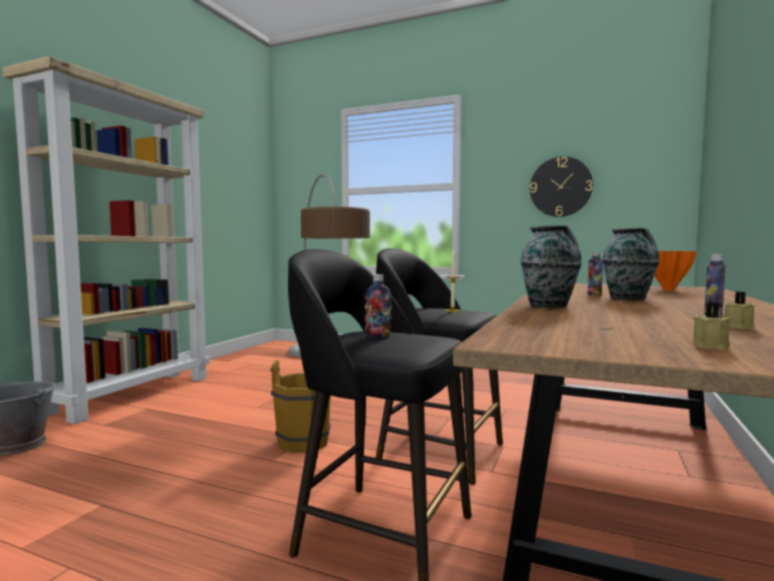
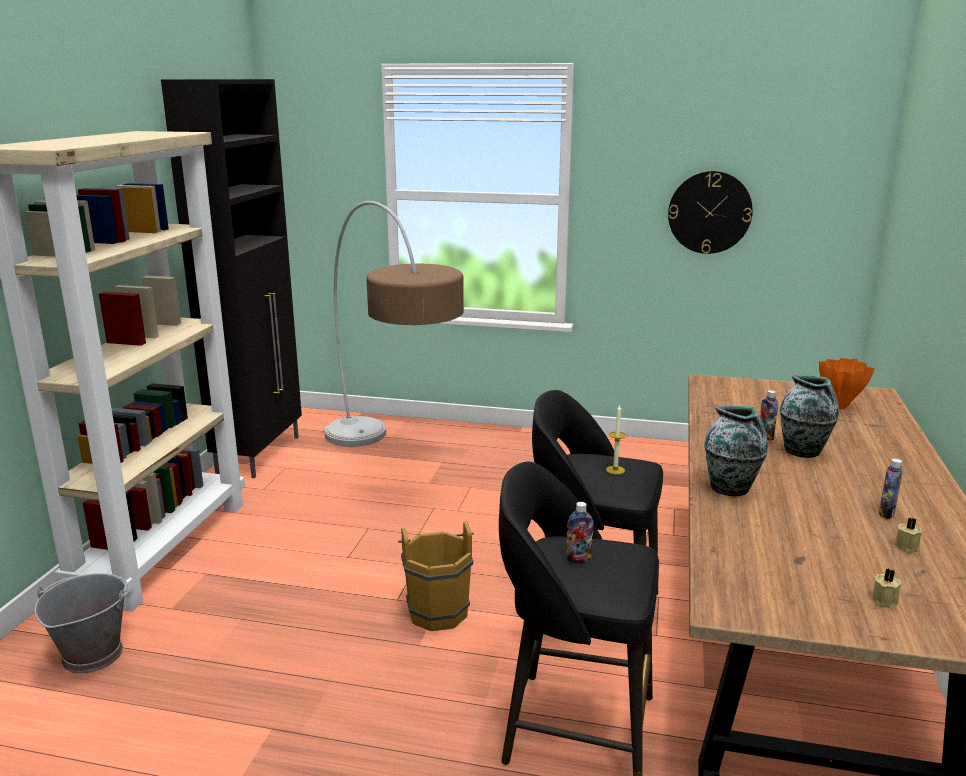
camera: 10 degrees left, 15 degrees up
(240, 357) = (260, 454): none -> black cabinet

